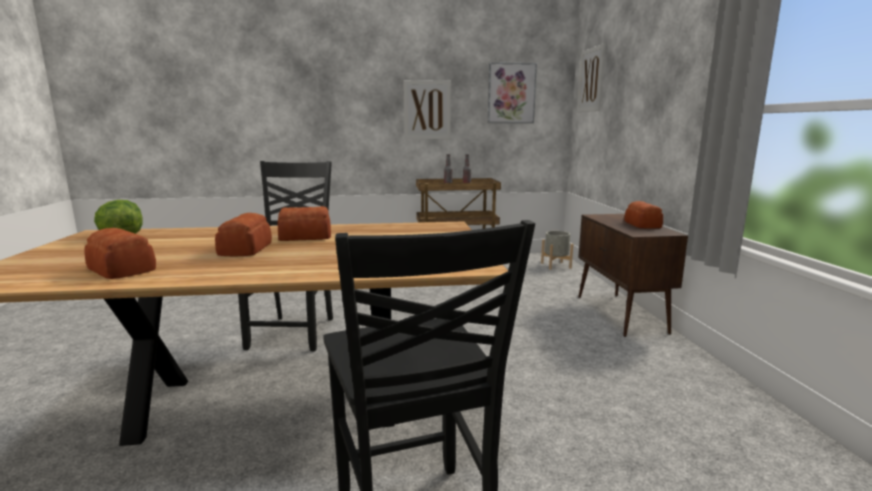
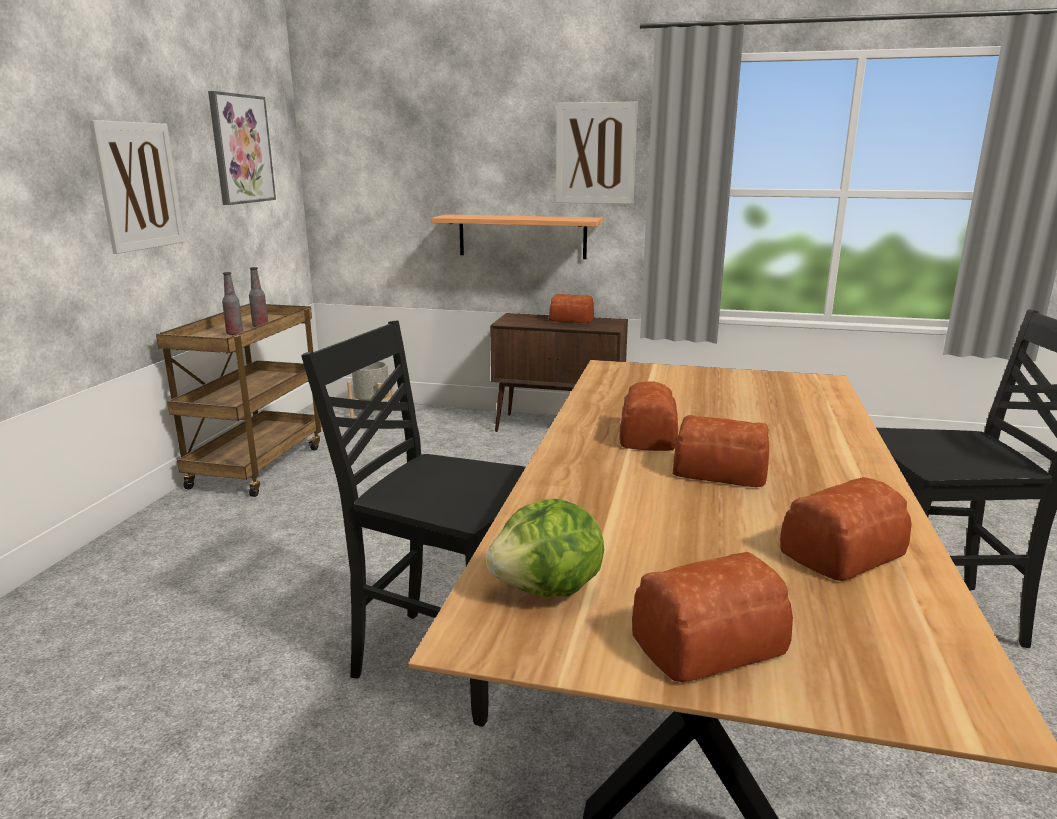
camera: 70 degrees left, 5 degrees up
(60, 253) = (704, 641): none -> bread
(591, 80) = (360, 133): picture -> picture (595, 153)
(645, 153) = (522, 236): none -> shelf

